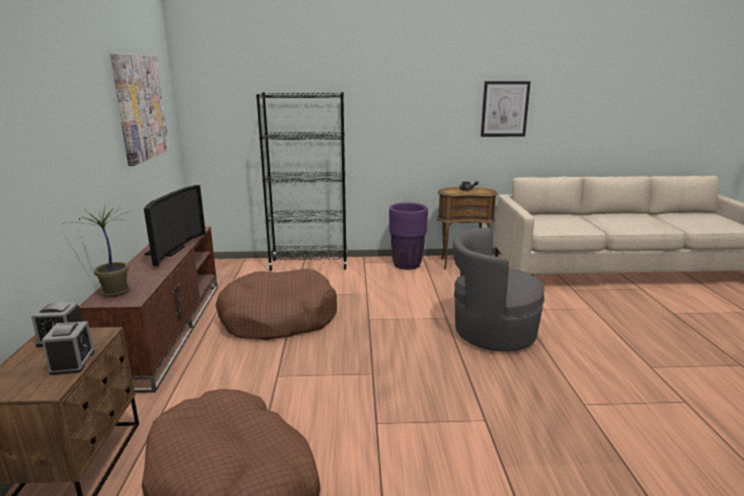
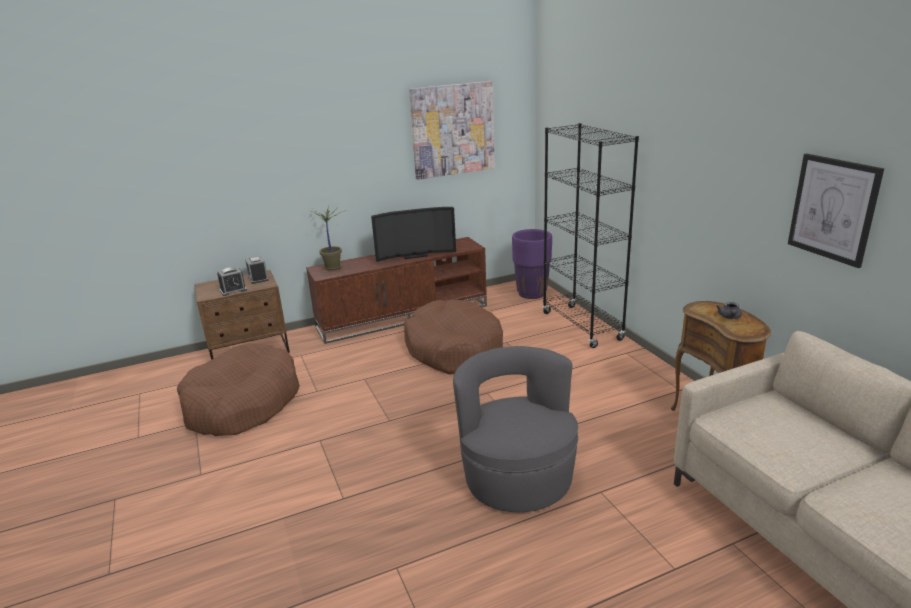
camera: 70 degrees right, 5 degrees up
(407, 265) = (652, 381): purple planter -> purple planter (532, 294)

